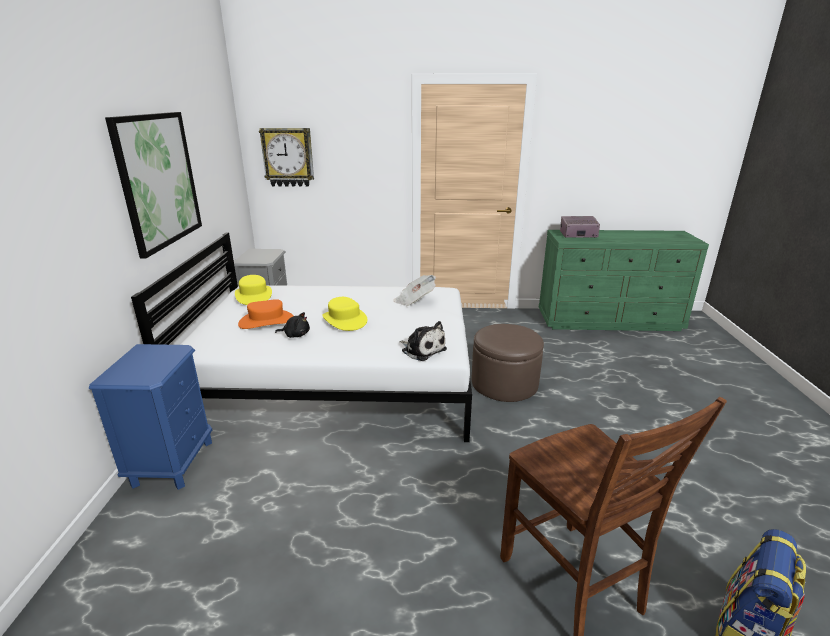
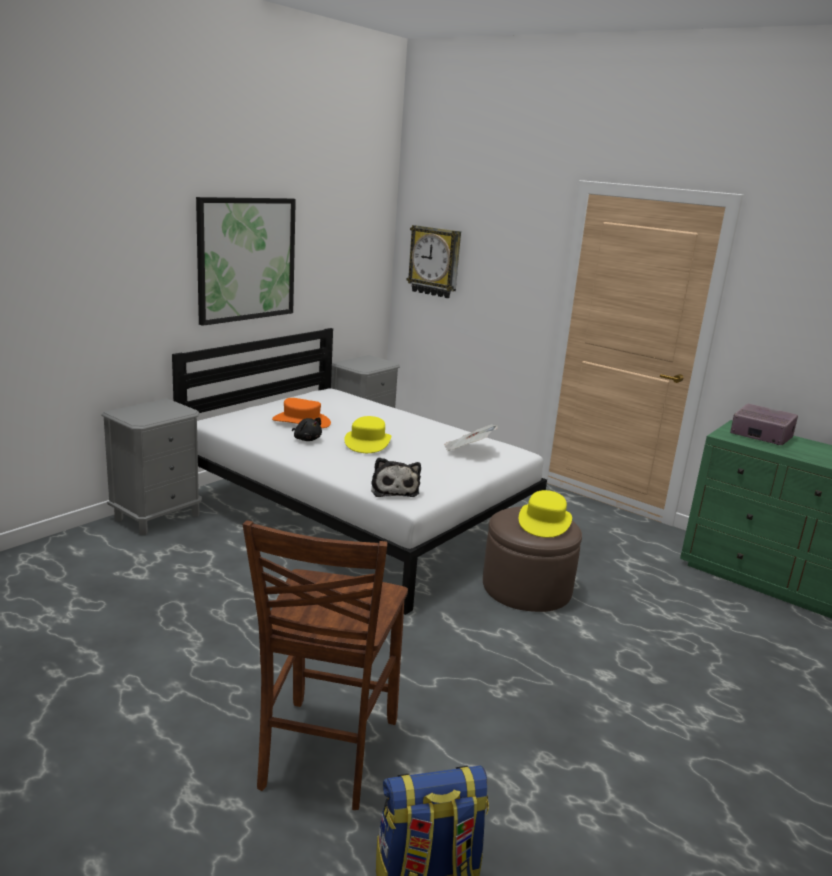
camera: 35 degrees right, 5 degrees down
(173, 462) = (157, 516): blue nightstand -> grey nightstand
(254, 296) = (323, 398): yellow hat -> yellow hat (544, 521)

